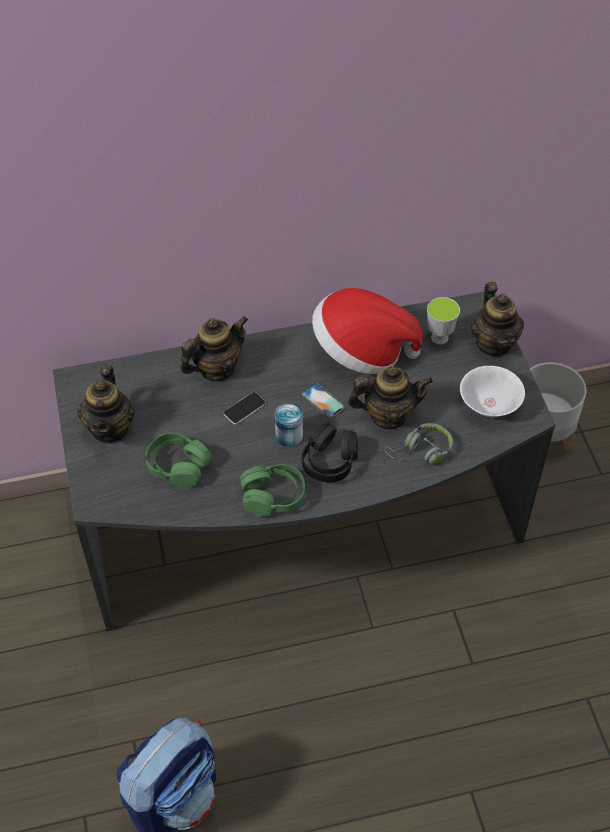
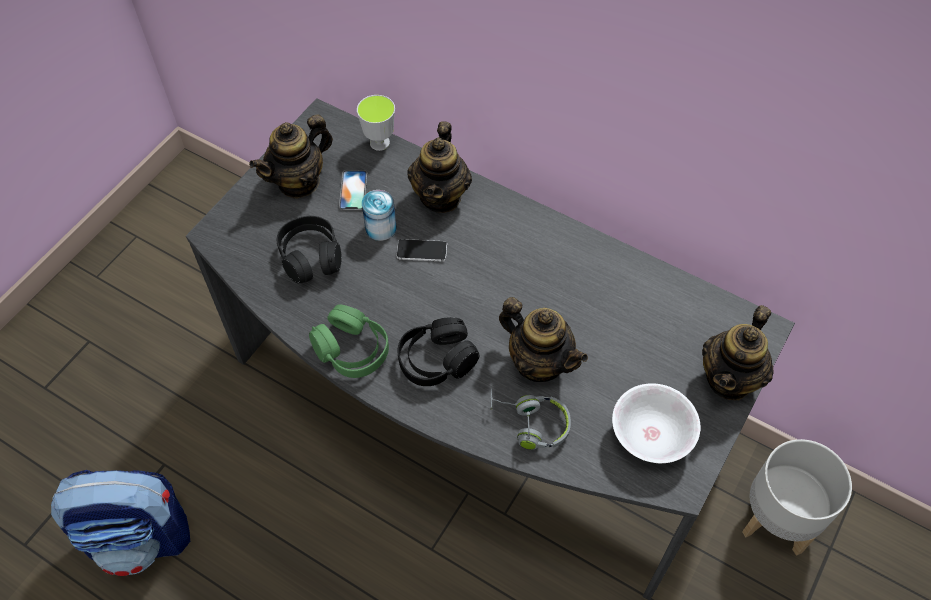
camera: 45 degrees right, 5 degrees up
(178, 466) = (310, 256): green headphones -> black headphones
(216, 368) = (441, 196): teapot -> teapot turned 90 degrees clockwise
(289, 436) = (429, 306): can -> can (381, 228)
(322, 401) = (496, 299): phone -> phone (353, 191)
(361, 351) = (587, 281): hat -> none
(439, 338) = (679, 328): cup -> cup (379, 143)

